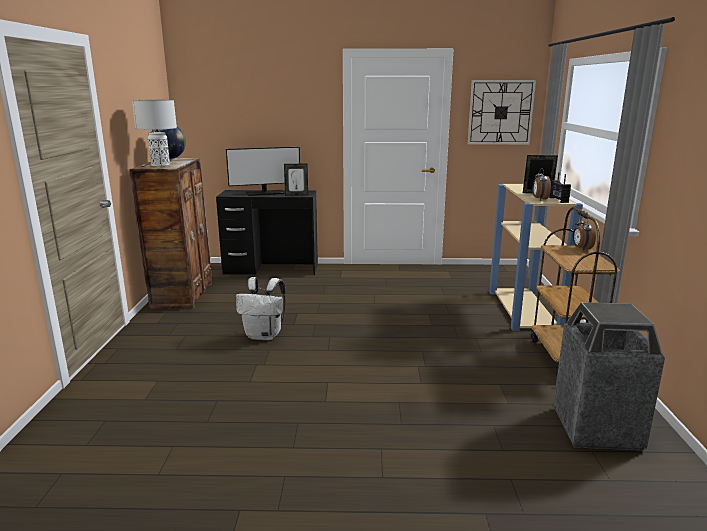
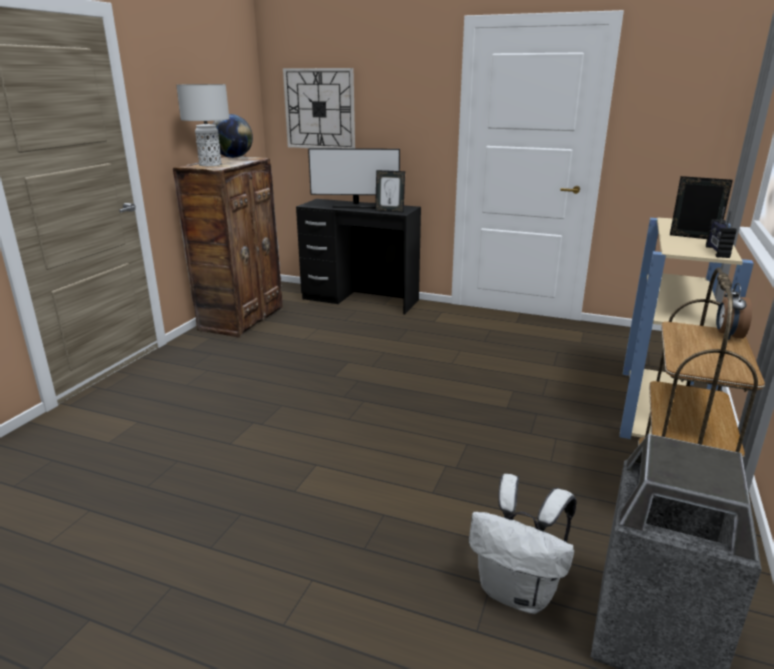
camera: 20 degrees right, 5 degrees up
(264, 335) = (290, 385): white backpack -> white backpack (518, 592)
(500, 112) = (690, 108): wall clock -> wall clock (319, 109)
(539, 199) = (685, 247): alarm clock -> none

